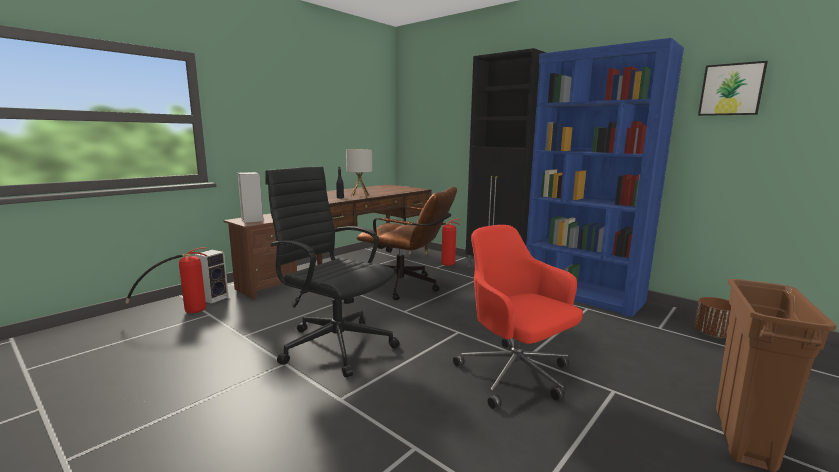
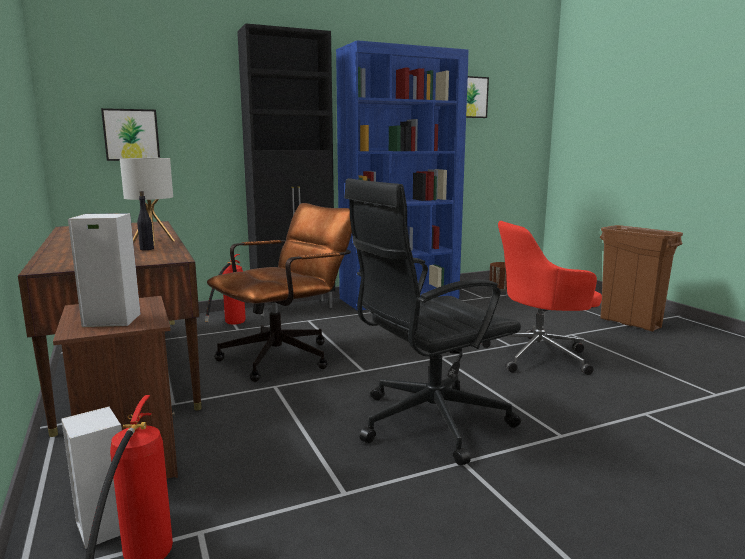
camera: 65 degrees left, 0 degrees up
(429, 135) = (131, 135): none -> picture

